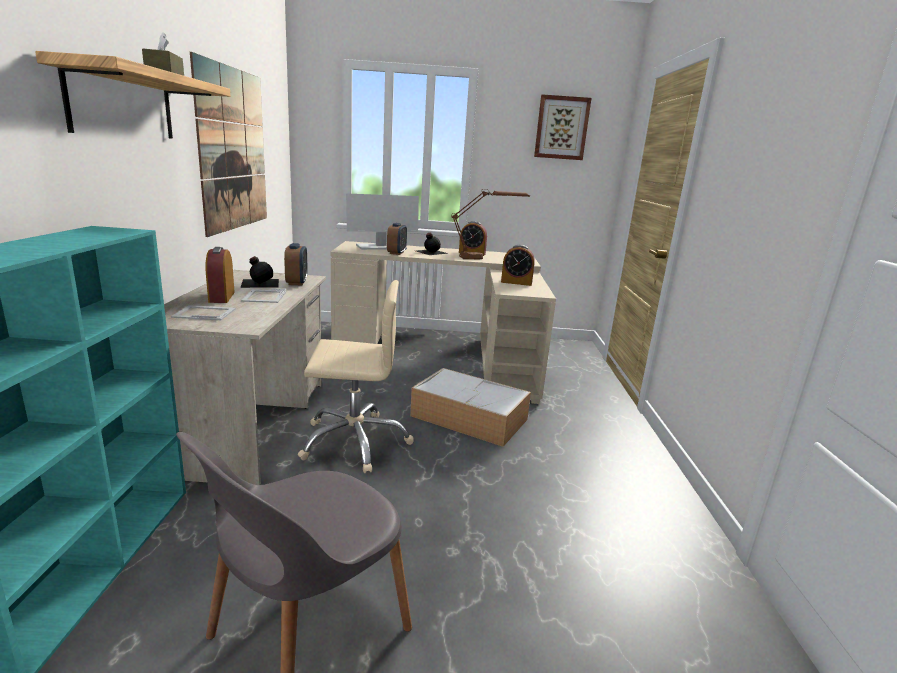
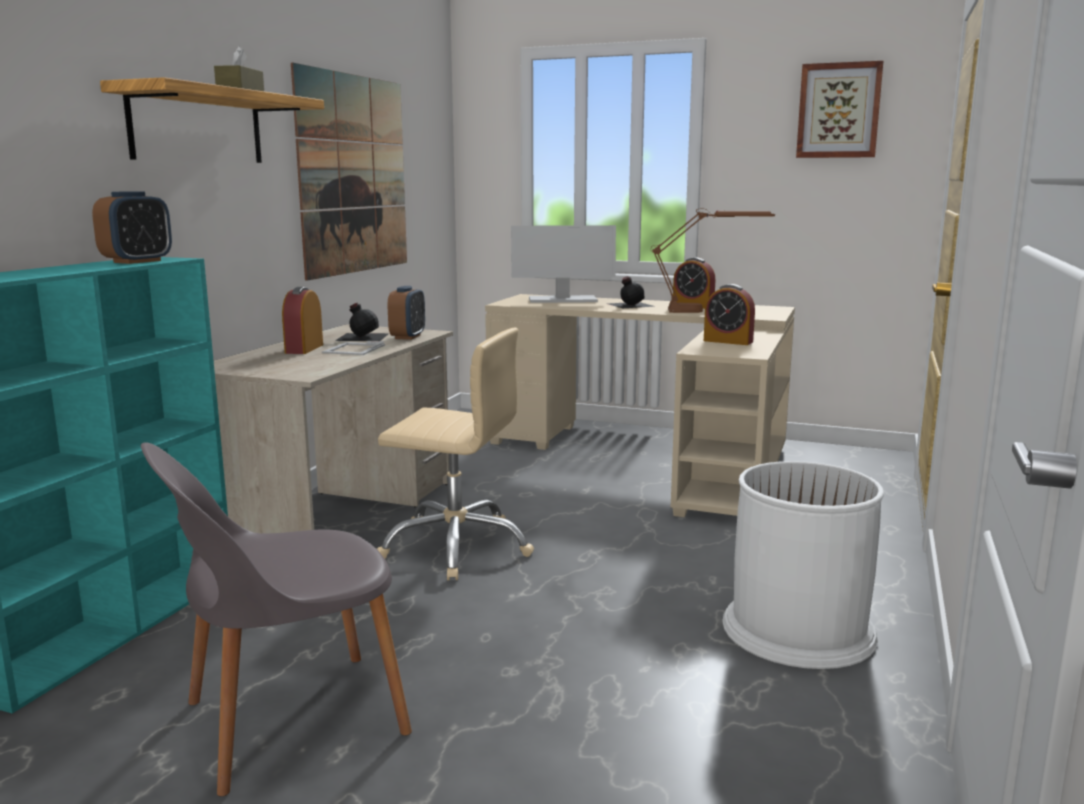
camera: 20 degrees right, 5 degrees down
(204, 313) = (270, 362): picture frame -> none
(396, 253) = (576, 306): alarm clock -> alarm clock (137, 261)
(471, 418) = (634, 535): storage box -> none
(611, 483) = (798, 629): none -> white trash can

